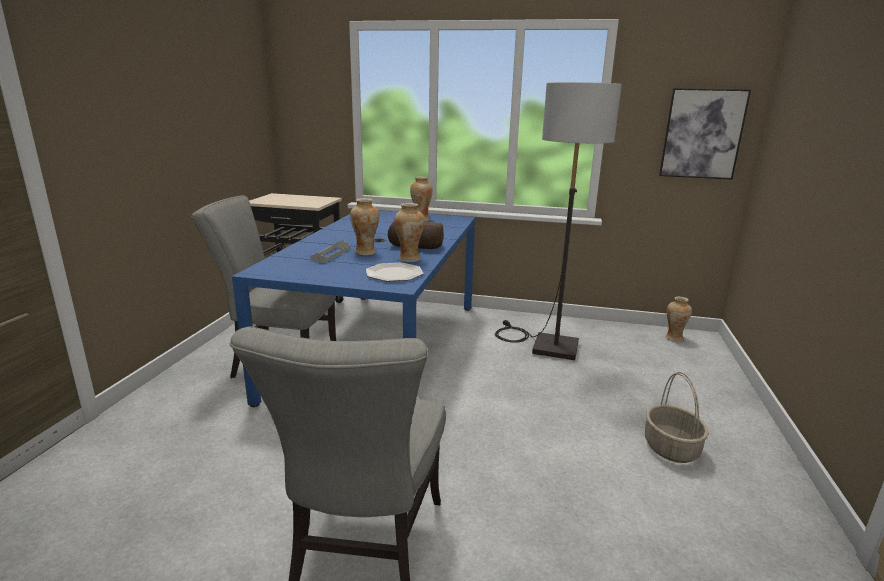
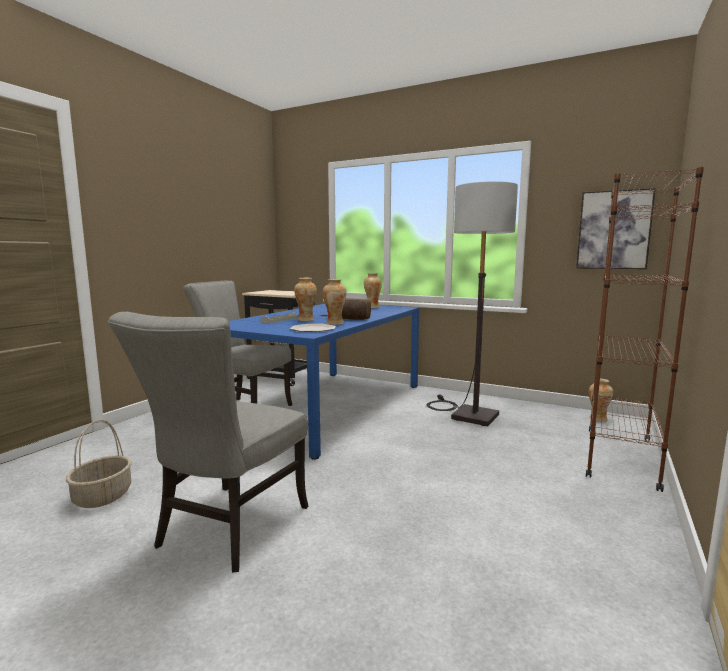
camera: 15 degrees right, 10 degrees down
(671, 448) = (544, 497): basket -> basket (102, 497)
(715, 385) = (620, 456): none -> brown bookcase

